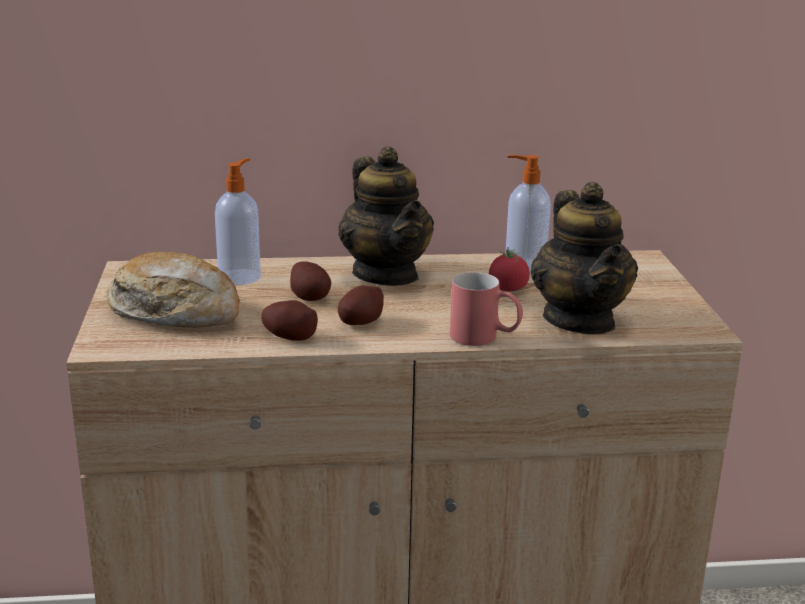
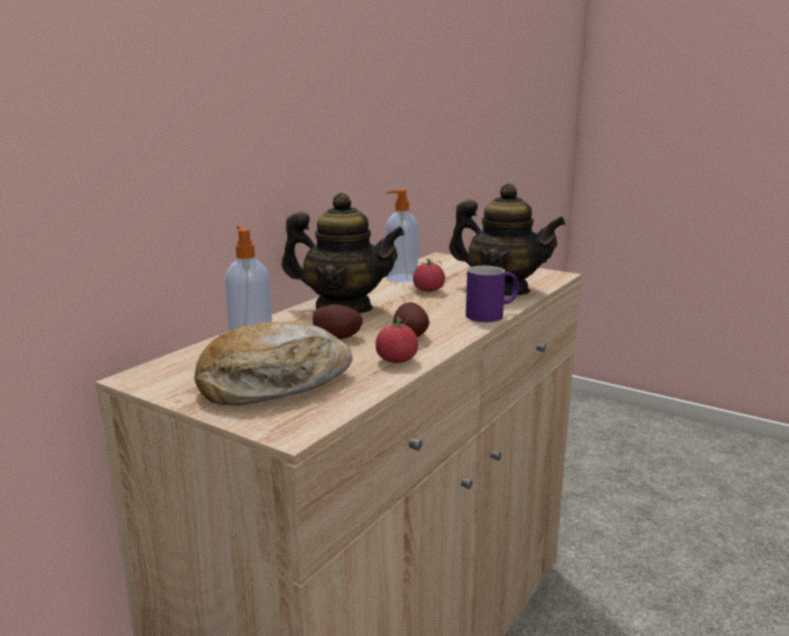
camera: 50 degrees left, 5 degrees down
(289, 336) = (396, 360): potato -> tomato
(485, 338) = (492, 315): red mug -> purple mug

